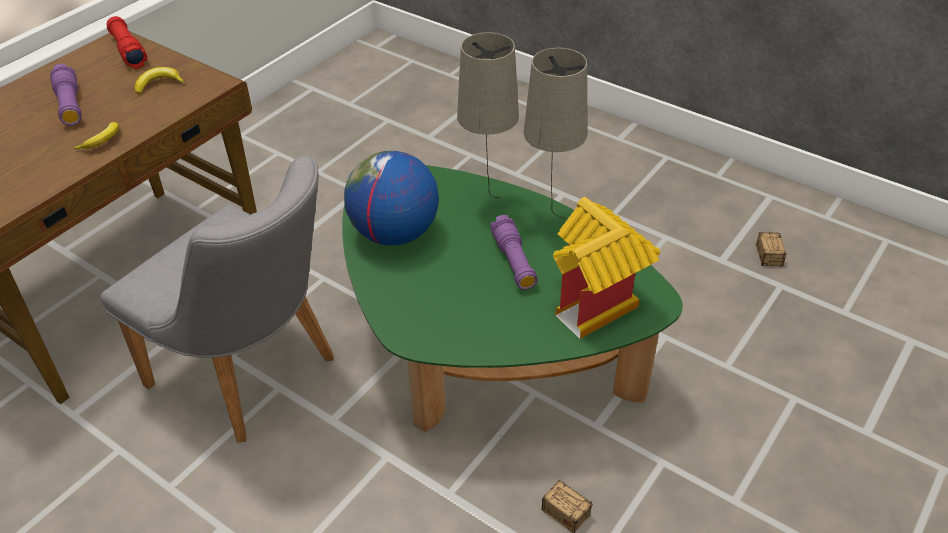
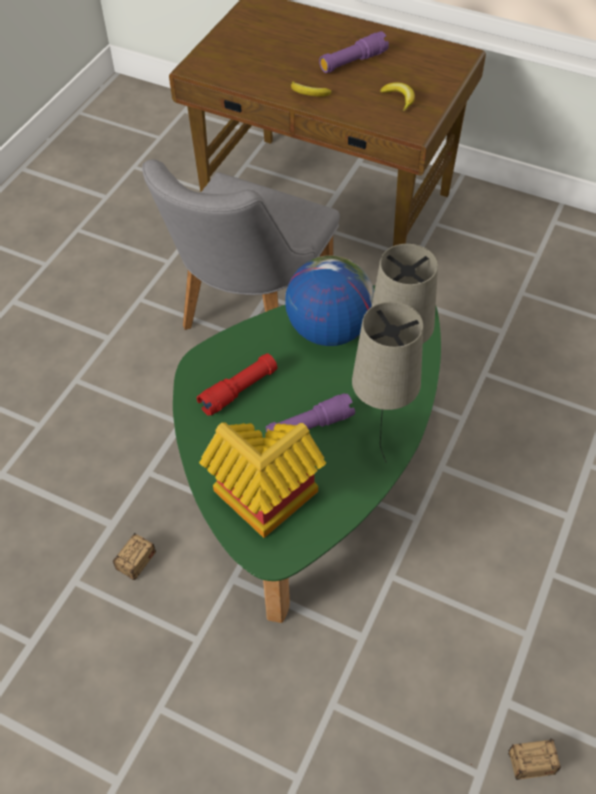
camera: 80 degrees right, 10 degrees up
(128, 51) = (445, 66): red flashlight -> red flashlight (239, 390)

